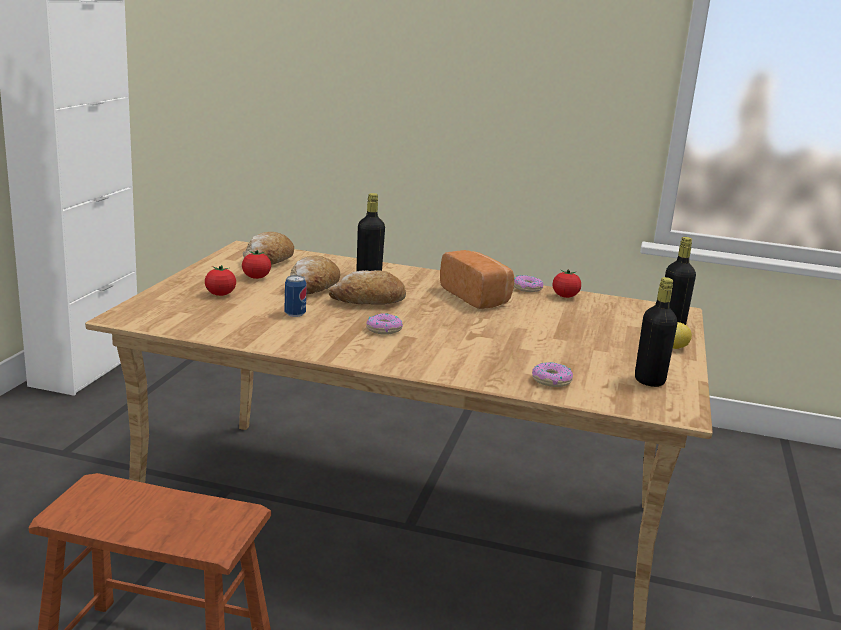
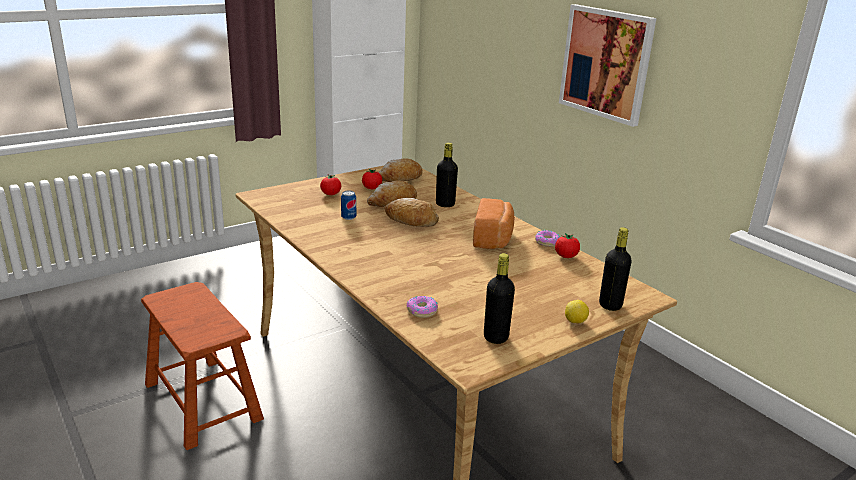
camera: 40 degrees right, 5 degrees up
(384, 329) = (382, 242): donut -> none
(452, 86) = (606, 63): none -> picture

